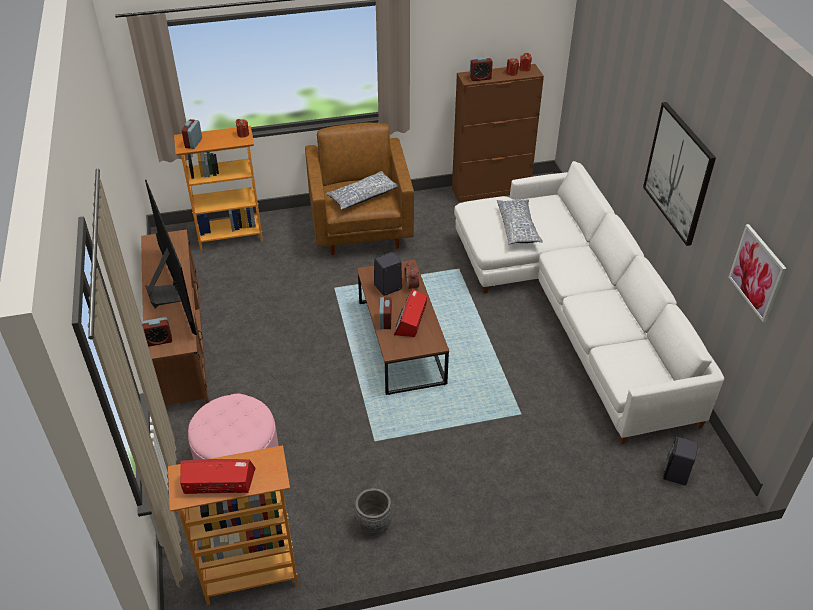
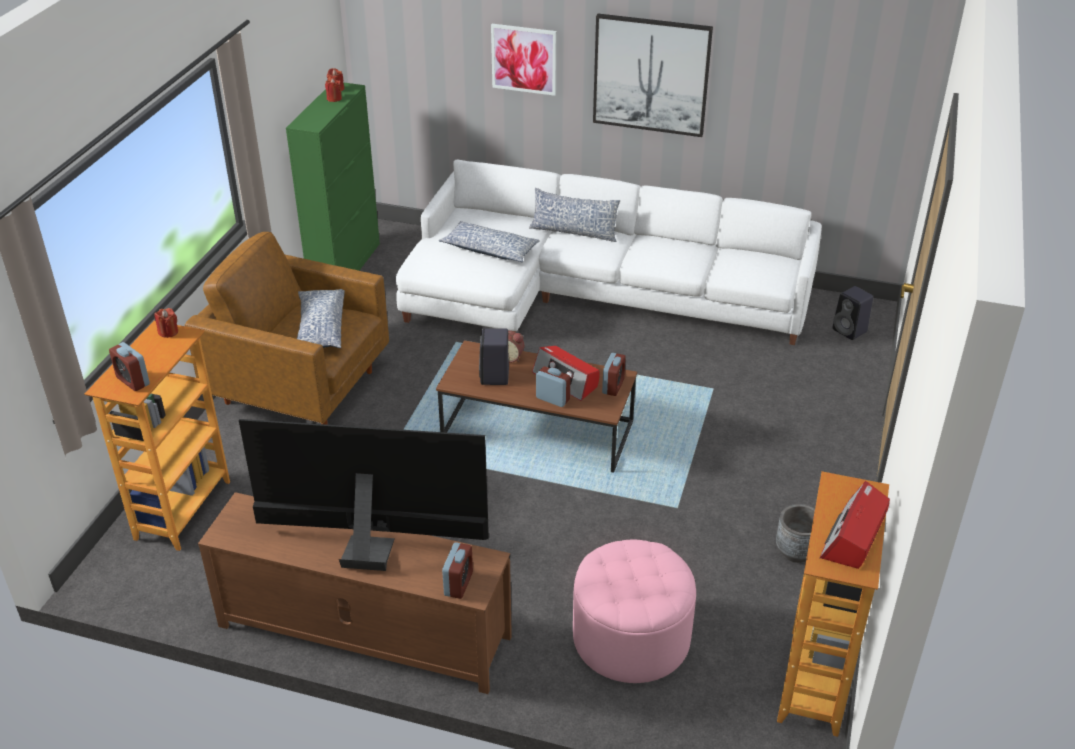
camera: 60 degrees left, 5 degrees down
(480, 78) = (318, 118): alarm clock -> alarm clock (613, 386)
(491, 190) = (345, 267): brown cabinet -> green cabinet
(582, 255) = (573, 232): none -> pillow
(757, 272) = (823, 98): picture -> picture (524, 59)

